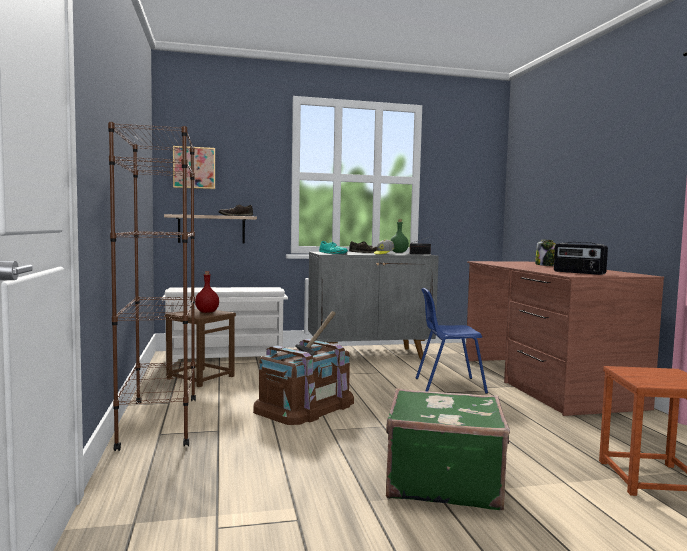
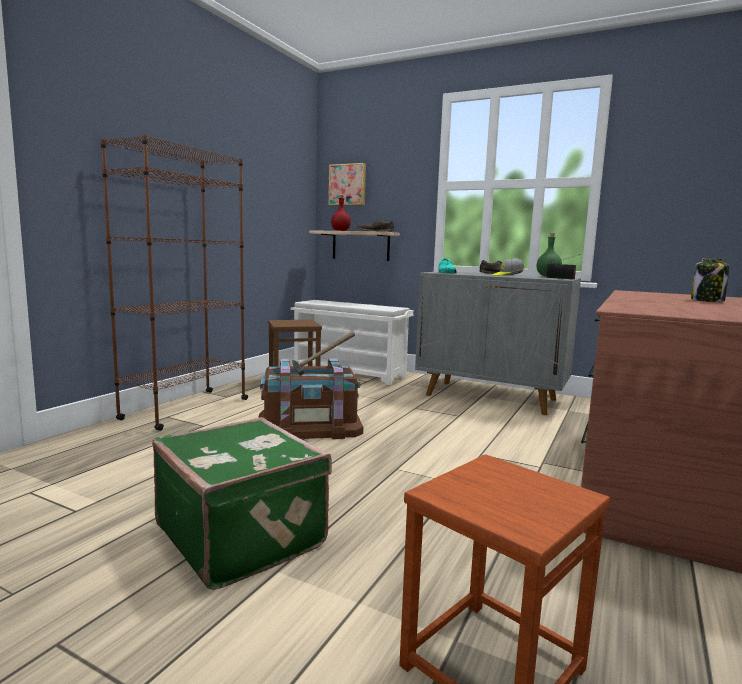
camera: 40 degrees right, 5 degrees up
(207, 312) = (300, 322): red bottle -> red bottle (340, 231)
(448, 385) = (504, 448): blue chair -> none
(578, 272) = (667, 309): radio -> none

